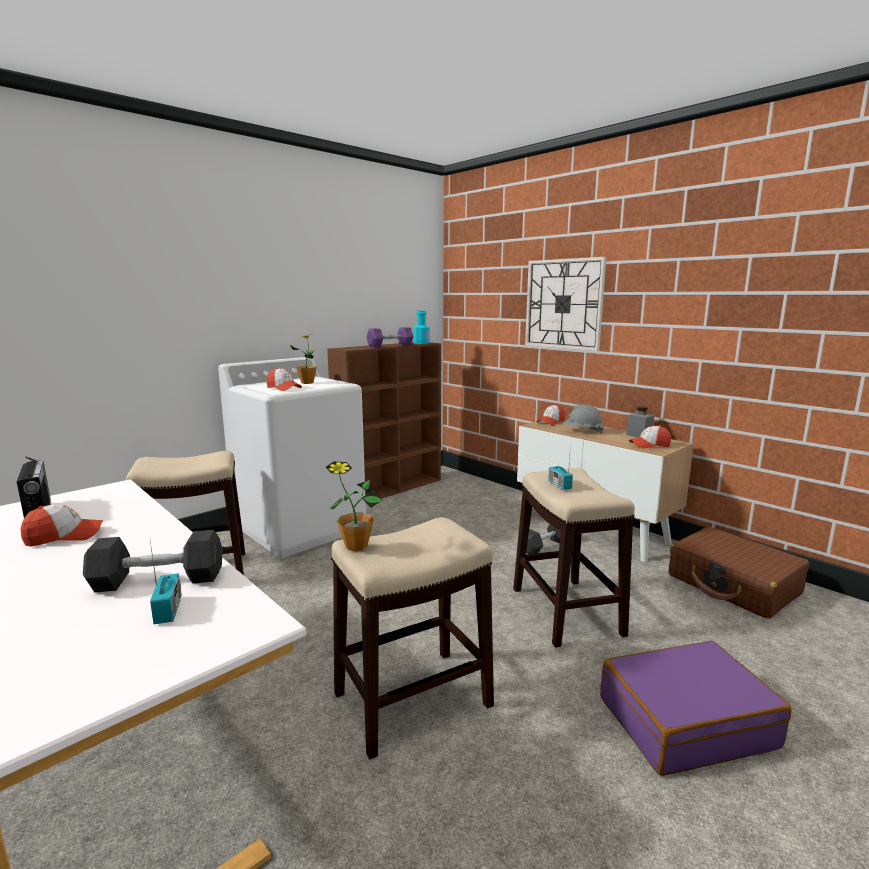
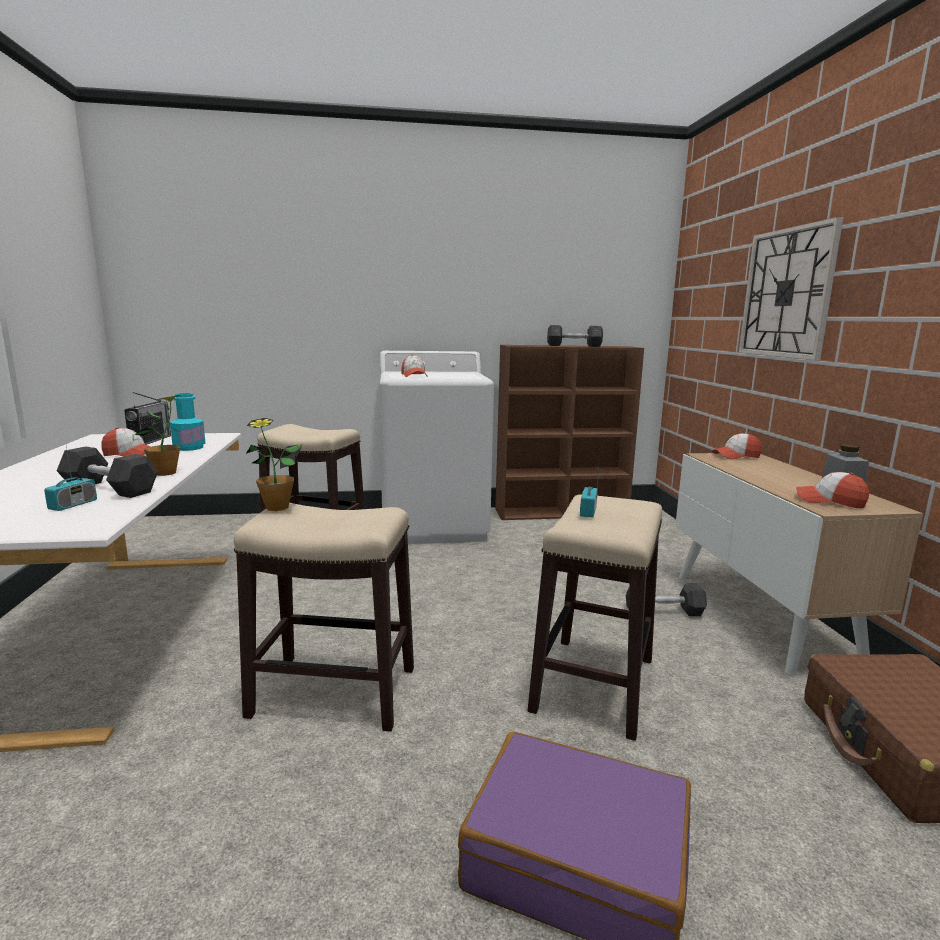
camera: 35 degrees right, 0 degrees up
(307, 383) = (448, 374): potted plant -> potted plant (165, 473)
(390, 345) = (574, 346): purple dumbbell -> grey dumbbell
(421, 343) = (621, 346): turquoise bottle -> turquoise bottle (189, 448)
(582, 431) = (758, 471): grey hard hat -> none

